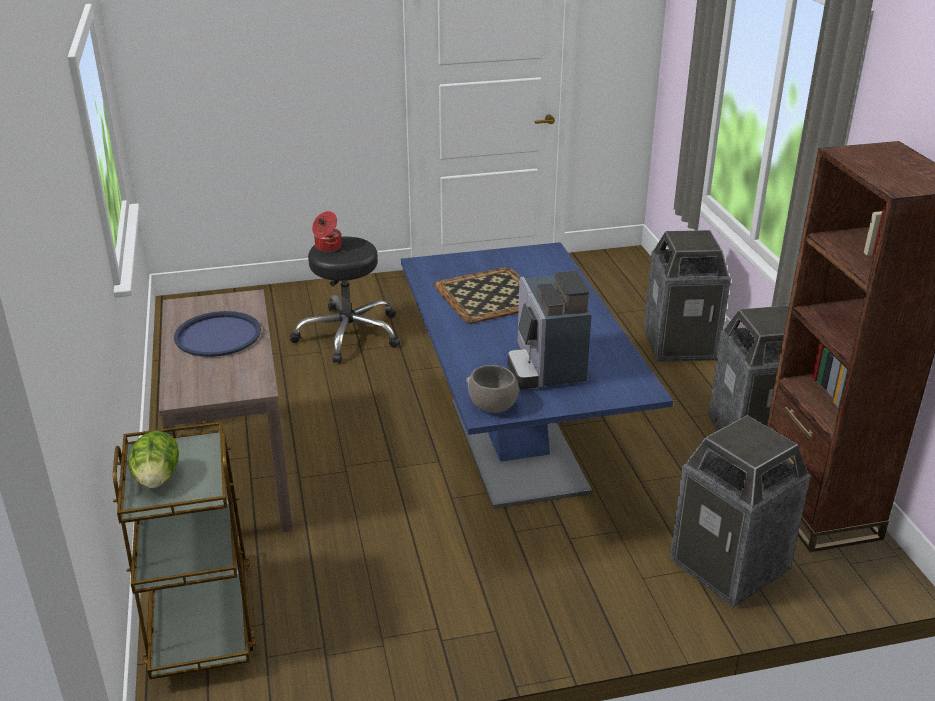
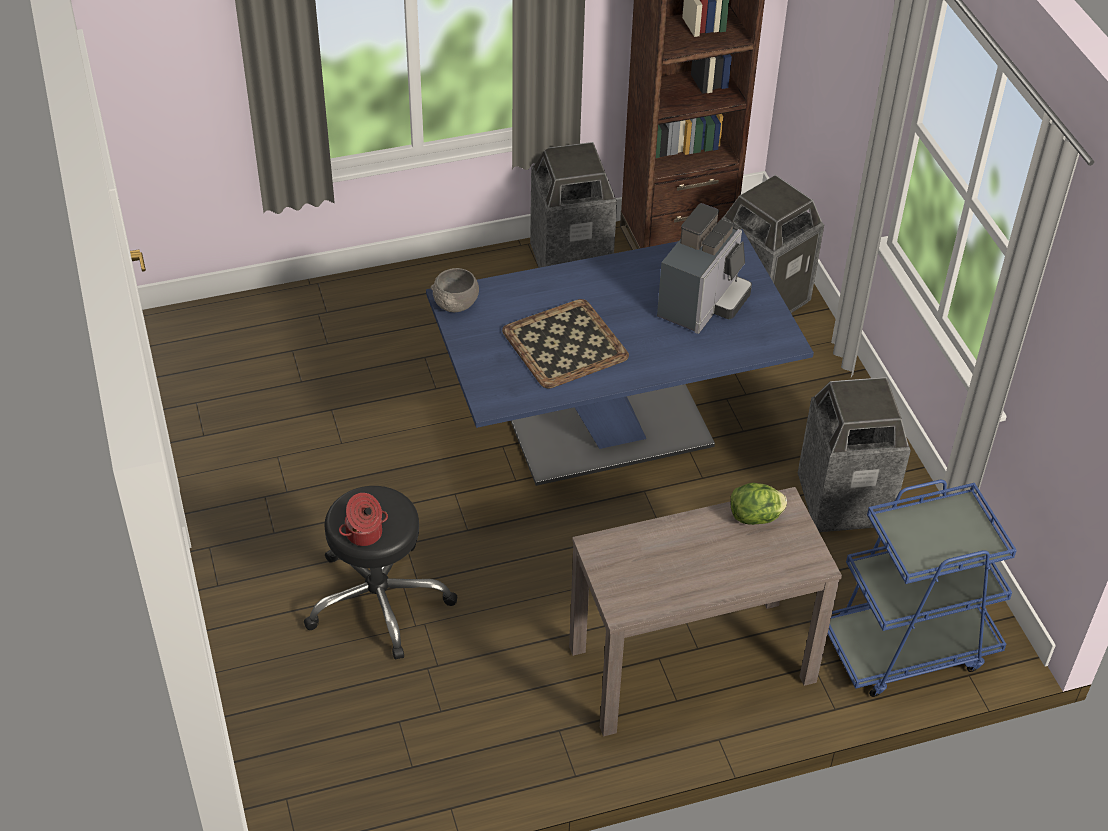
camera: 95 degrees left, 15 degrees up
(157, 479) = (951, 544): lettuce -> lettuce (756, 517)
(201, 618) = (907, 646): brown cart -> blue cart
(218, 335) = (688, 557): blue tray -> none
(492, 405) = (774, 337): grey bowl -> grey bowl (456, 304)
(546, 367) = (703, 303): coffee machine -> coffee machine turned 45 degrees counterclockwise
(680, 345) = (403, 296): trash can -> trash can (842, 500)

